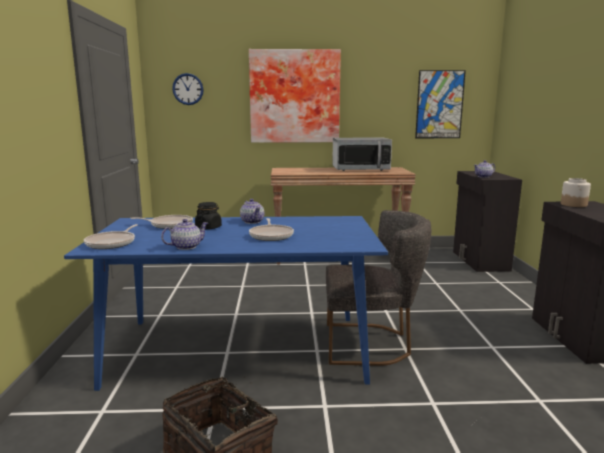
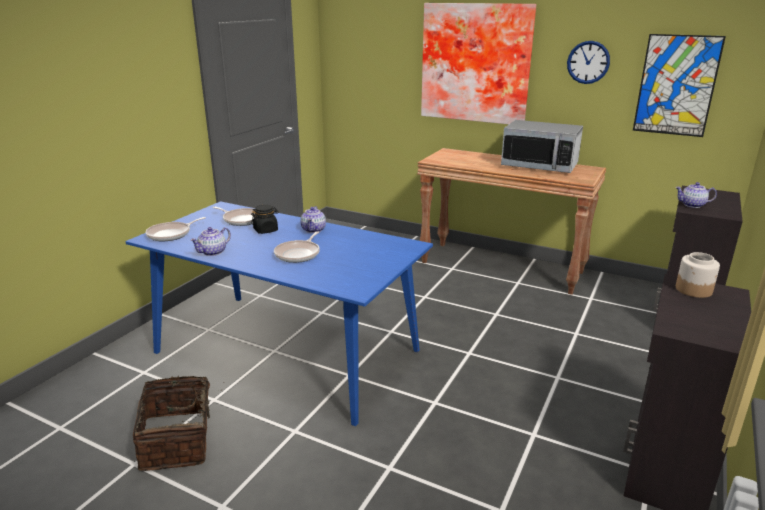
camera: 30 degrees right, 10 degrees up
(186, 247) = (213, 252): teapot -> teapot turned 135 degrees clockwise
(188, 89) = (361, 48): wall clock -> wall clock (588, 62)
(371, 344) = (407, 385): grey chair -> none

